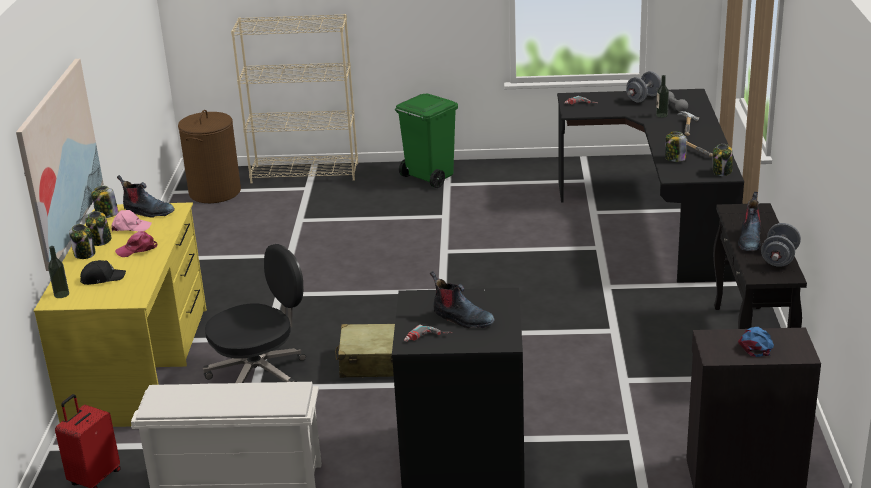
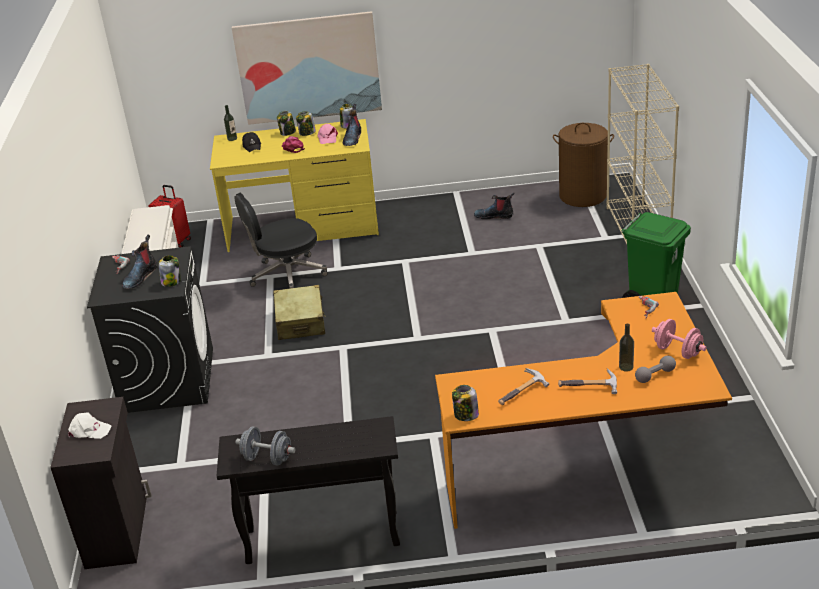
camera: 85 degrees right, 5 degrees up
(260, 375) = (286, 275): black office chair -> black office chair turned 105 degrees clockwise
(643, 98) = (677, 351): grey dumbbell -> pink dumbbell
(657, 219) = (595, 464): black desk -> orange desk
(675, 159) = (498, 381): jar -> jar (171, 281)
(750, 239) = (310, 439): boot -> boot (494, 216)
(756, 345) = (89, 431): blue cap -> white cap

